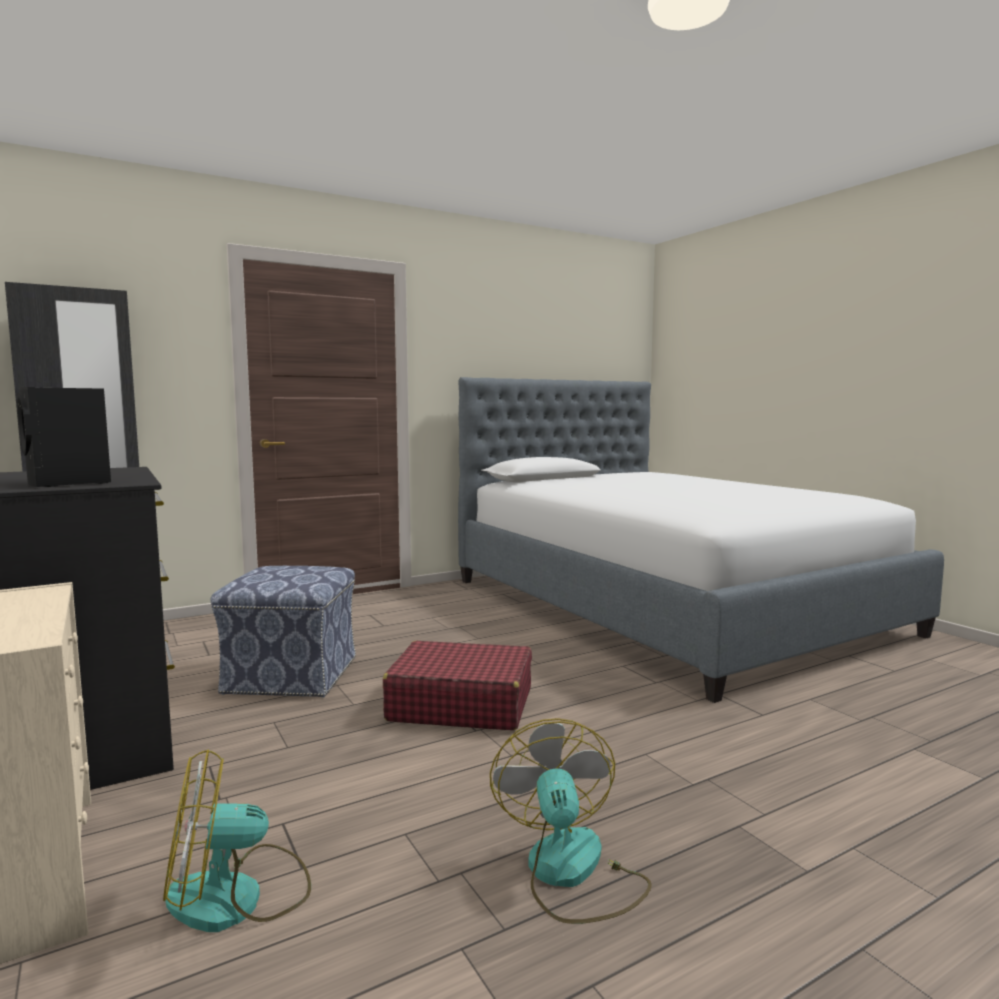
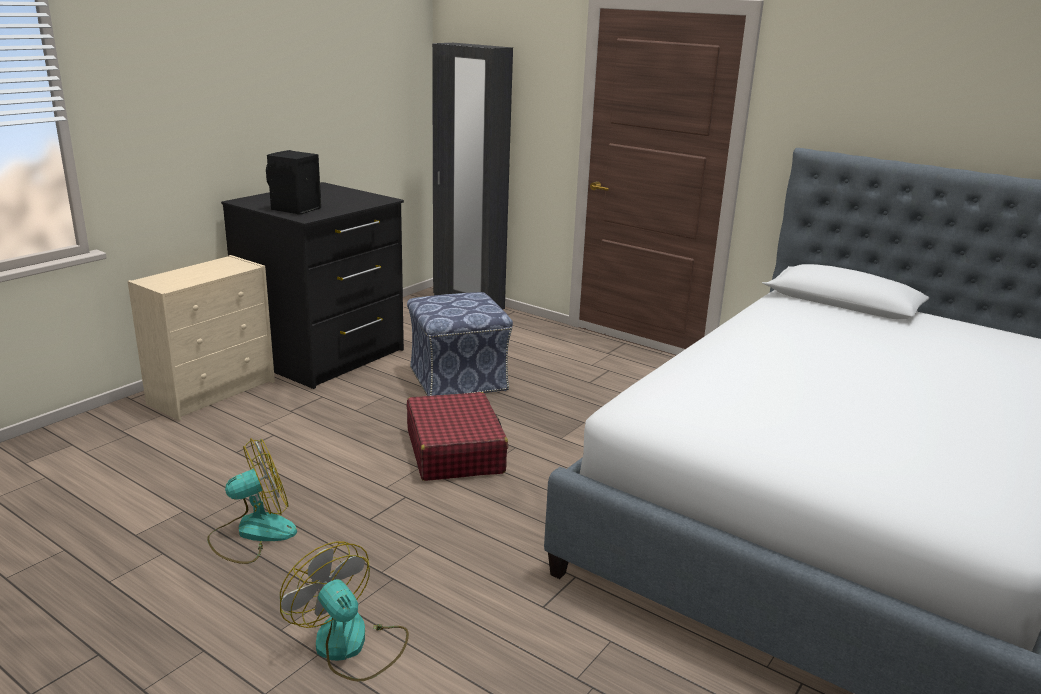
camera: 65 degrees right, 15 degrees up
(237, 897) = (209, 443): fan -> fan (350, 646)

